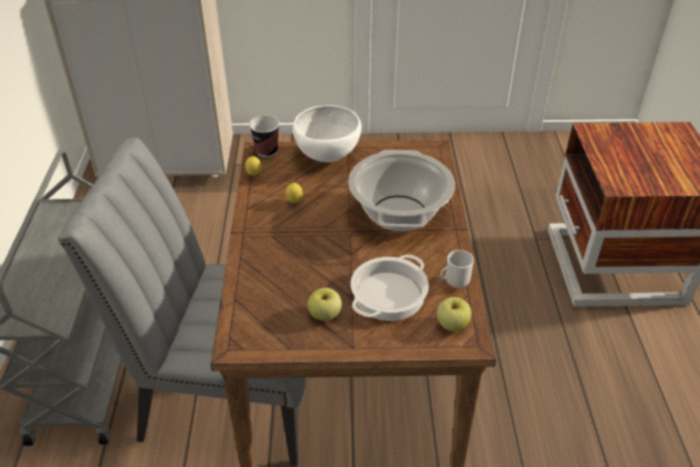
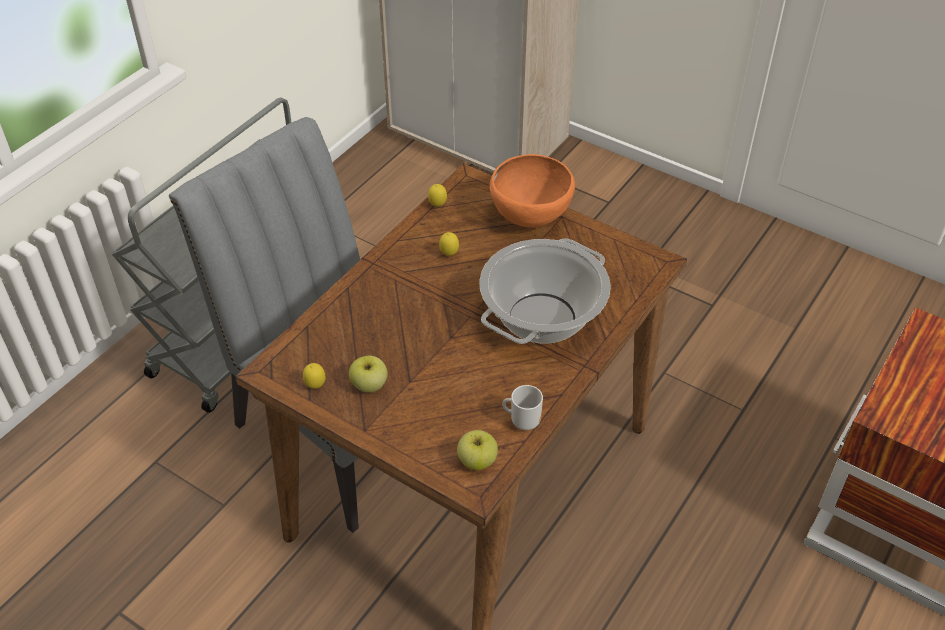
camera: 35 degrees right, 5 degrees up
(266, 151) = (474, 184): cup -> none
(284, 337) = (315, 386): none -> lemon
(328, 157) = (530, 218): white bowl -> orange bowl
(388, 294) = (446, 397): cooking pot -> none

